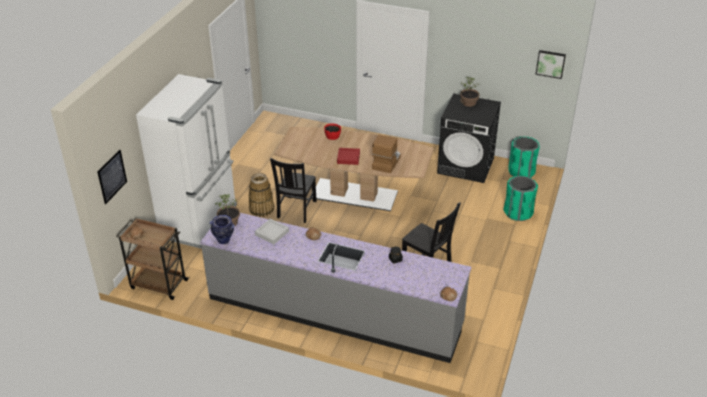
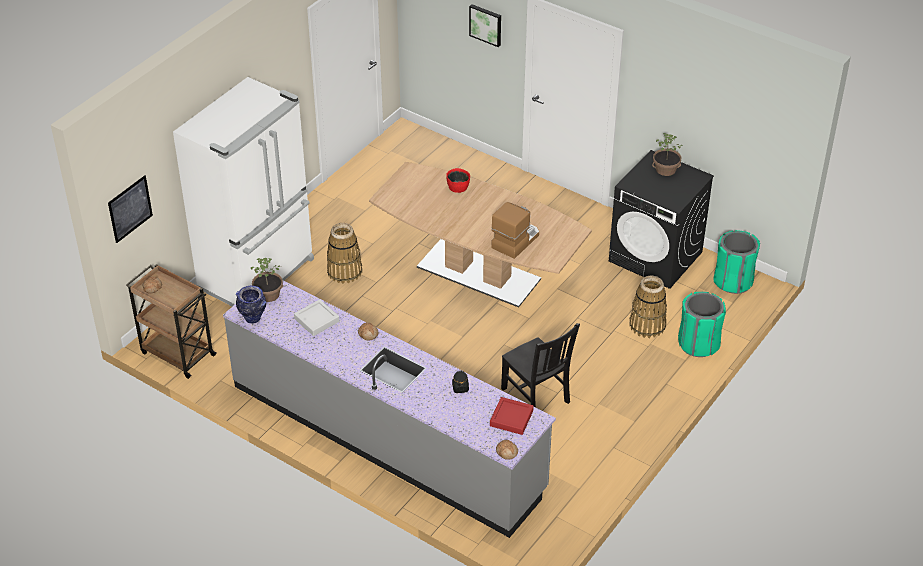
camera: 15 degrees right, 5 degrees up
(296, 210) = (390, 282): black chair -> none
(348, 158) = (466, 225): red tray -> red tray (511, 418)
(480, 207) = (647, 325): none -> basket
(550, 63) = (782, 137): picture -> picture (486, 24)

